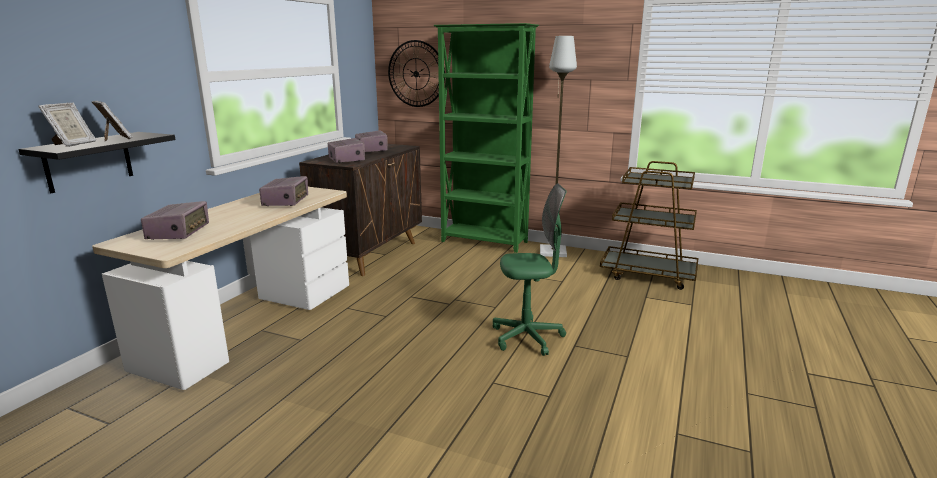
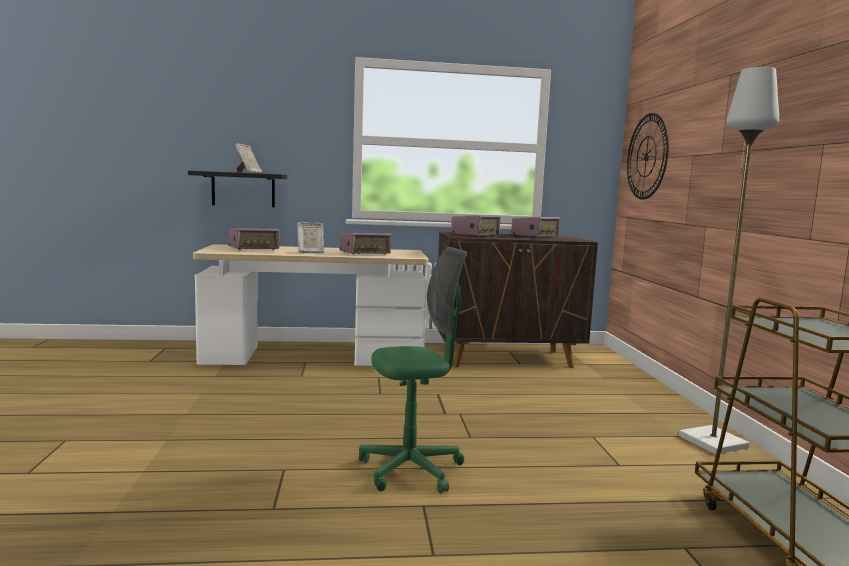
camera: 60 degrees right, 10 degrees down
(73, 144) = (220, 171): picture frame -> picture frame (310, 252)
(484, 242) = (651, 397): green bookcase -> none
(527, 337) = (411, 470): green office chair -> green office chair turned 75 degrees counterclockwise

